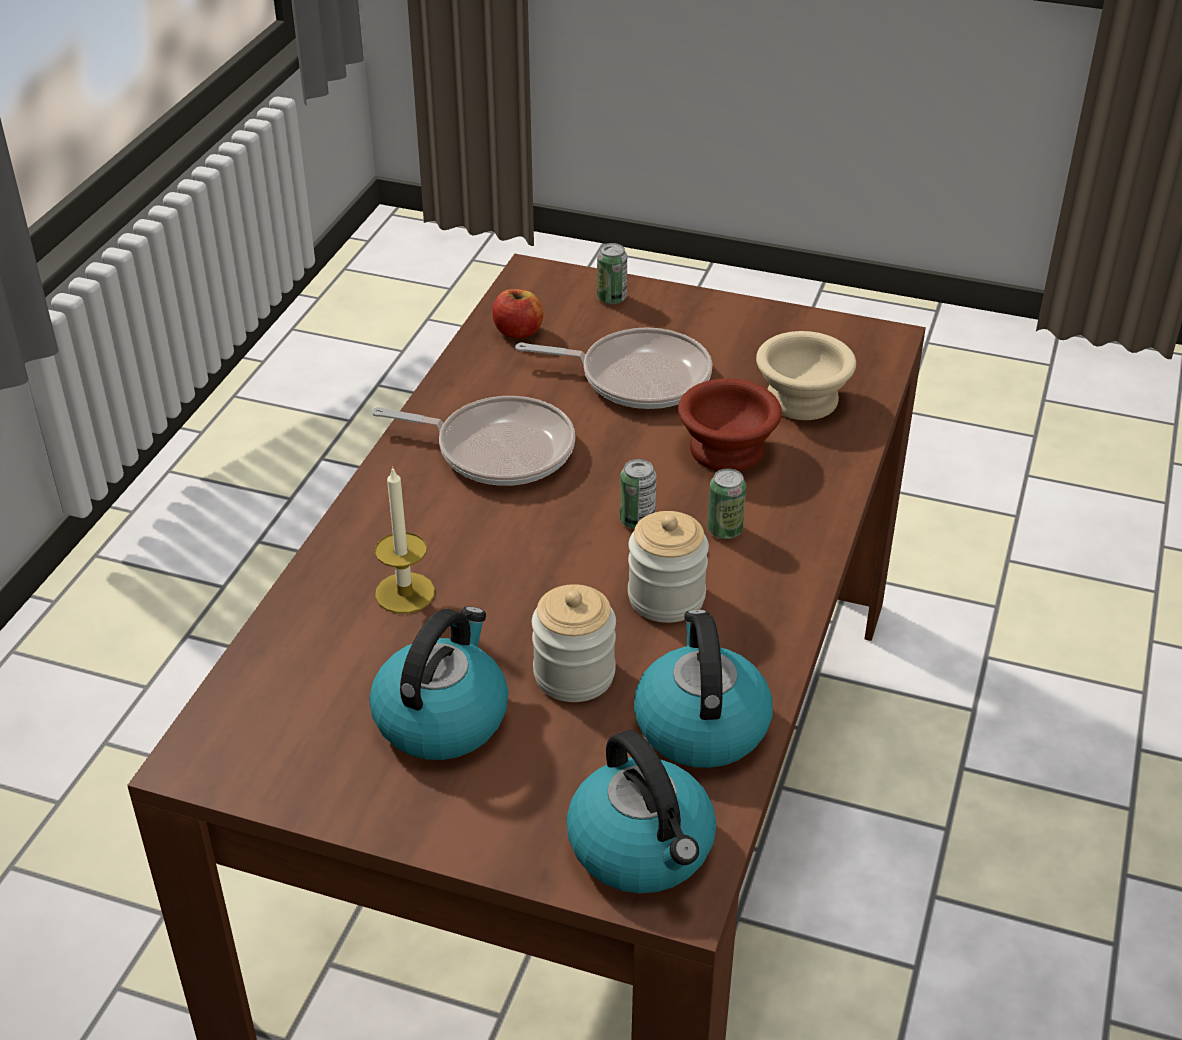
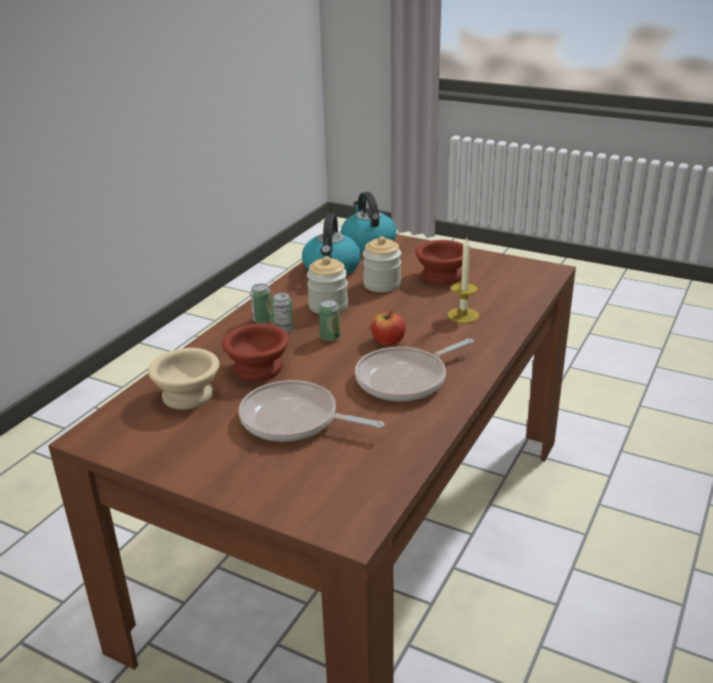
camera: 170 degrees left, 10 degrees down
(441, 717) = (443, 276): kettle -> brown bowl
(497, 449) = (406, 379): frying pan -> frying pan turned 60 degrees counterclockwise
(518, 332) = (377, 467): apple -> apple (388, 341)
(611, 298) = (286, 495): can -> can (262, 320)

